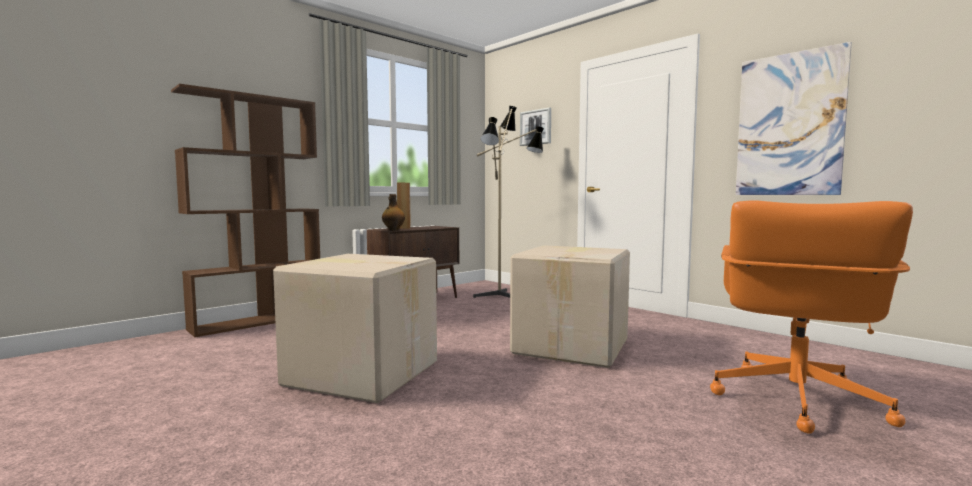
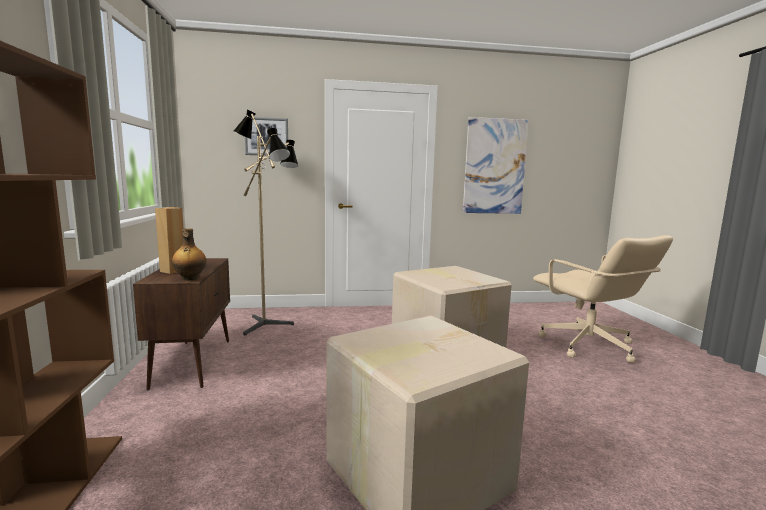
camera: 55 degrees left, 5 degrees up
(794, 401) = (588, 346): orange office chair -> beige office chair

